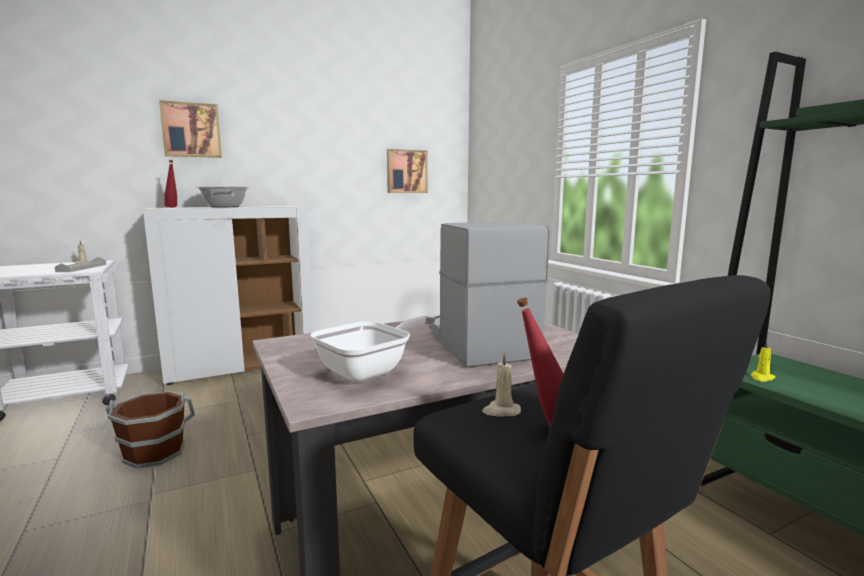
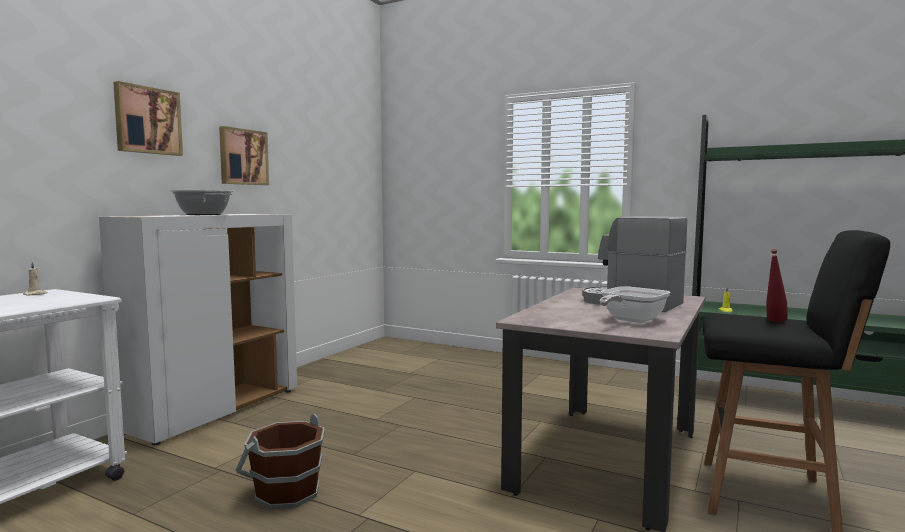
camera: 35 degrees left, 5 degrees down
(82, 268) = (70, 297): grey tray -> none
(172, 207) = (146, 215): red bottle -> none
(371, 370) = (630, 320): frying pan -> frying pan turned 150 degrees counterclockwise
(406, 171) = (339, 178): picture -> picture (242, 157)
(501, 411) = (741, 321): beige candle -> none

